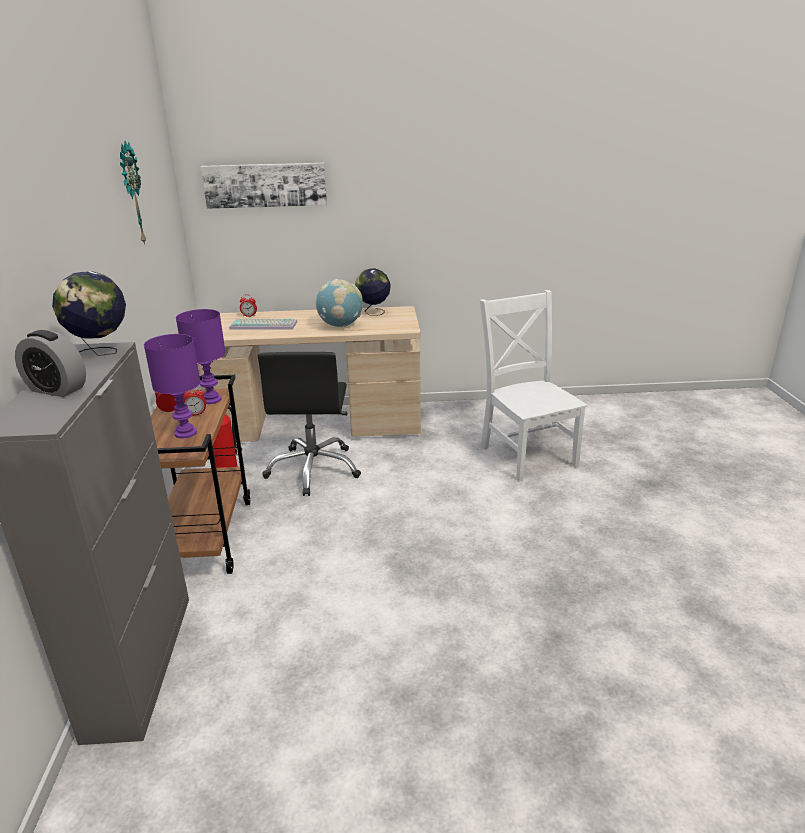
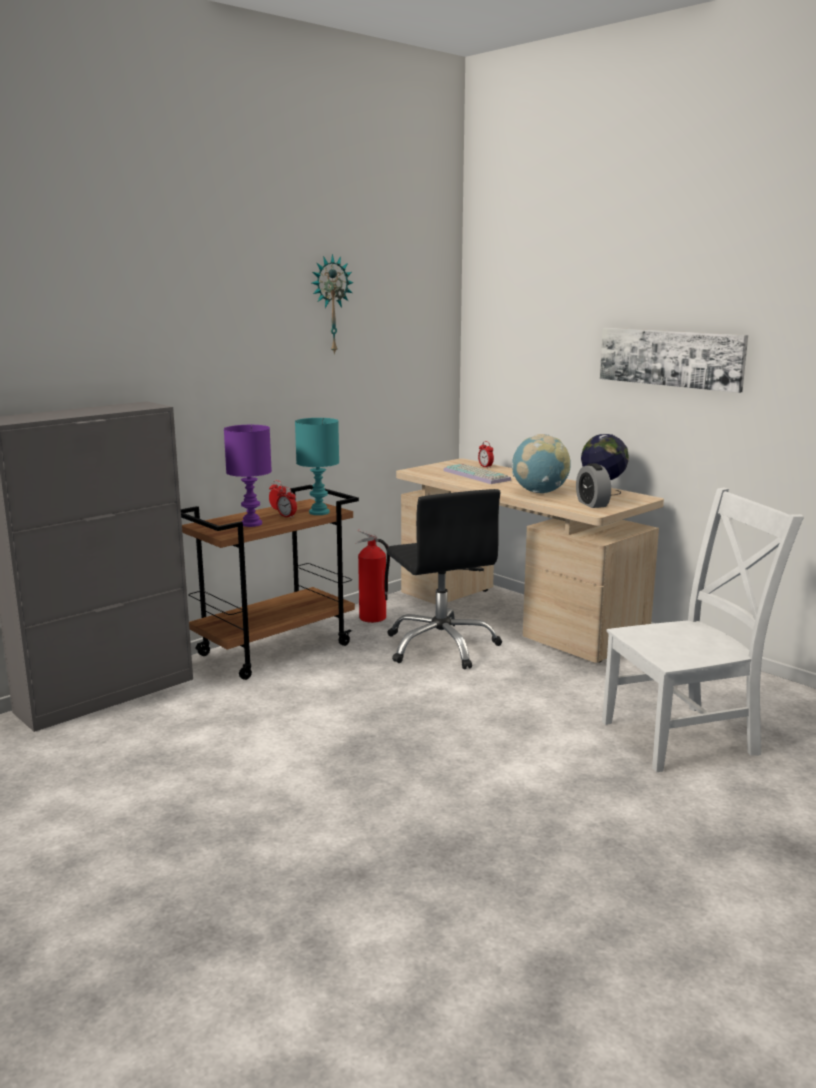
camera: 50 degrees right, 10 degrees down
(57, 389) = (61, 413): alarm clock -> alarm clock (592, 504)
(101, 353) = (137, 406): globe -> none
(212, 400) = (320, 512): purple table lamp -> turquoise table lamp
(265, 185) = (532, 321): picture -> picture (671, 358)
(314, 469) = (441, 646): black office chair -> black office chair turned 75 degrees counterclockwise
(526, 454) = (685, 737): white chair -> white chair turned 45 degrees clockwise

